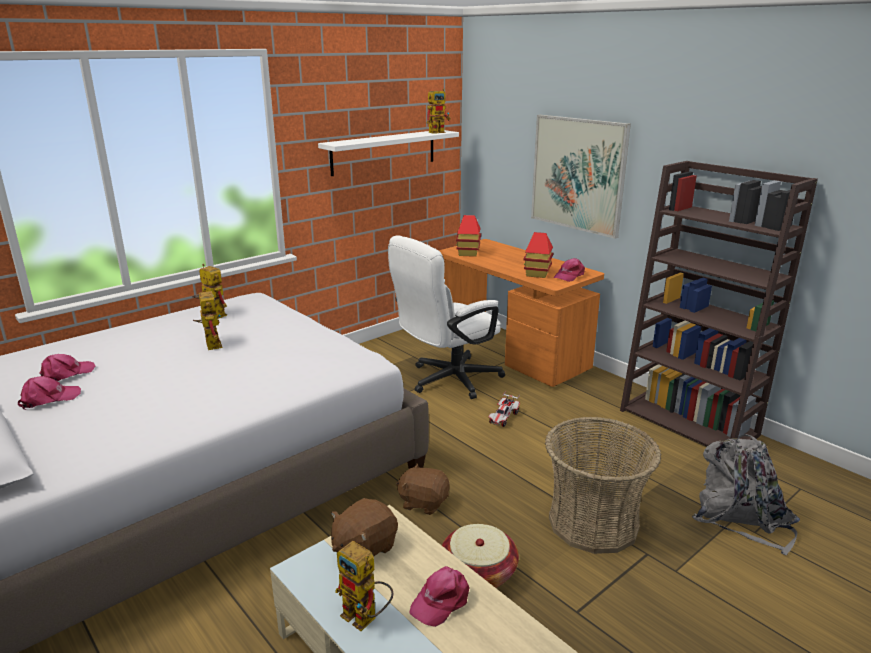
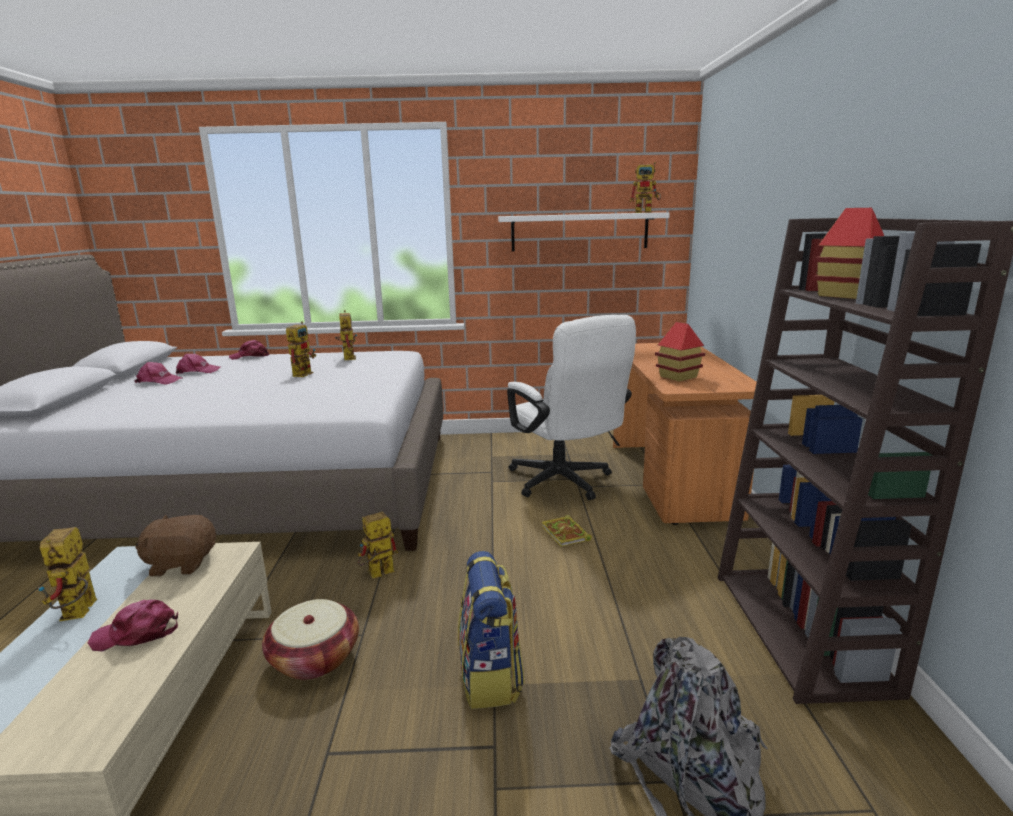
camera: 40 degrees right, 5 degrees down
(423, 502) = (376, 575): brown plush toy -> toy robot
(447, 381) = (565, 483): white office chair -> white office chair turned 120 degrees counterclockwise
(468, 253) = (643, 350): toy house -> toy house (845, 295)
(503, 418) = (566, 534): toy car -> book
(569, 276) = (714, 385): pink cap -> pink cap (250, 356)
(578, 174) = (763, 255): picture -> none
(593, 523) = (491, 677): basket -> backpack

